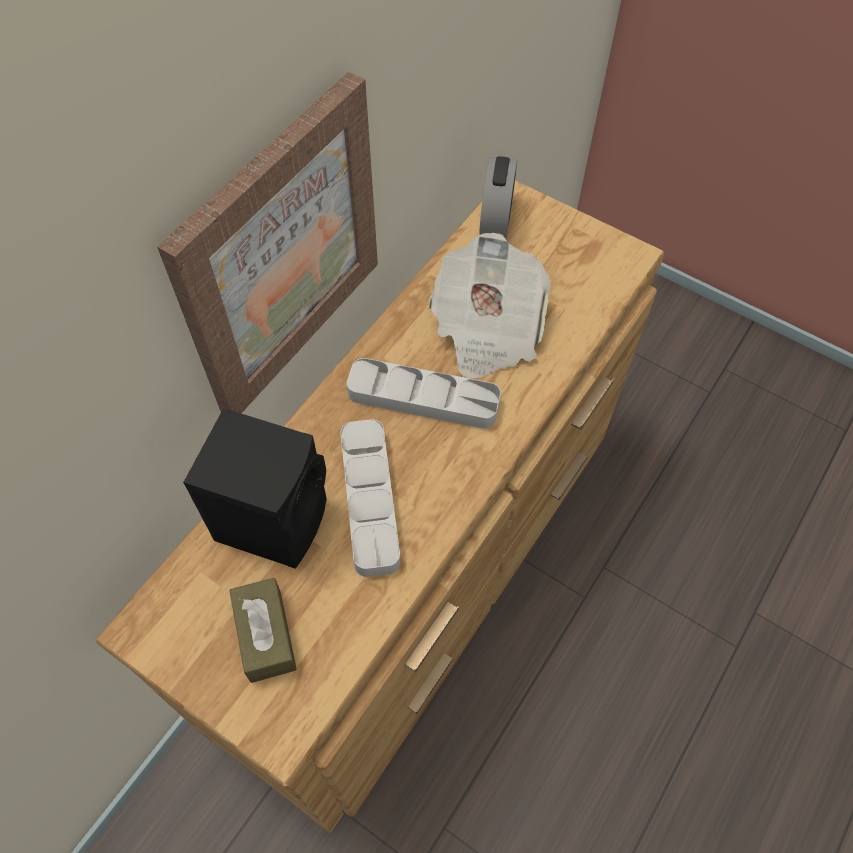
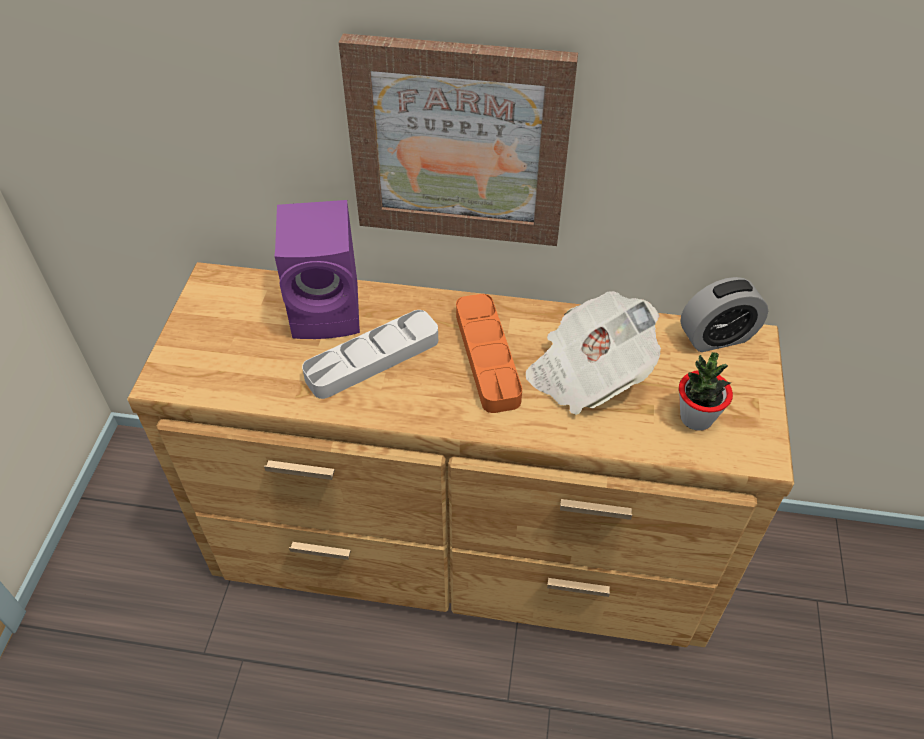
camera: 65 degrees right, 10 degrees down
(265, 635) = (233, 343): brown tissue box -> none
(274, 517) = (329, 310): black speaker -> purple speaker
(423, 398) = (487, 357): grey tray -> orange tray
(574, 278) = (696, 418): none -> potted plant

